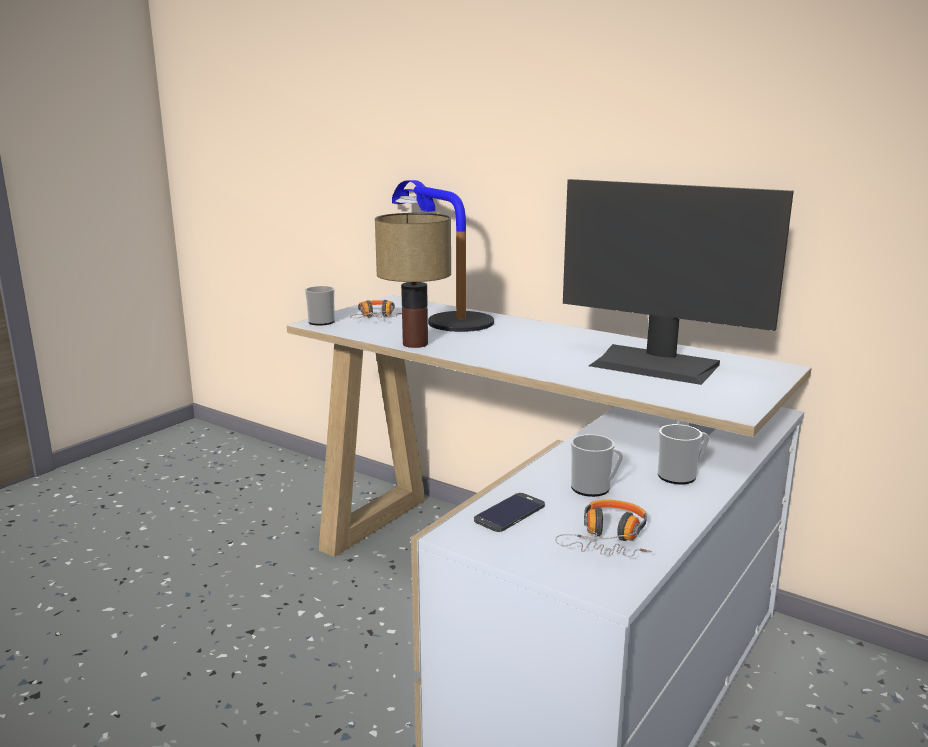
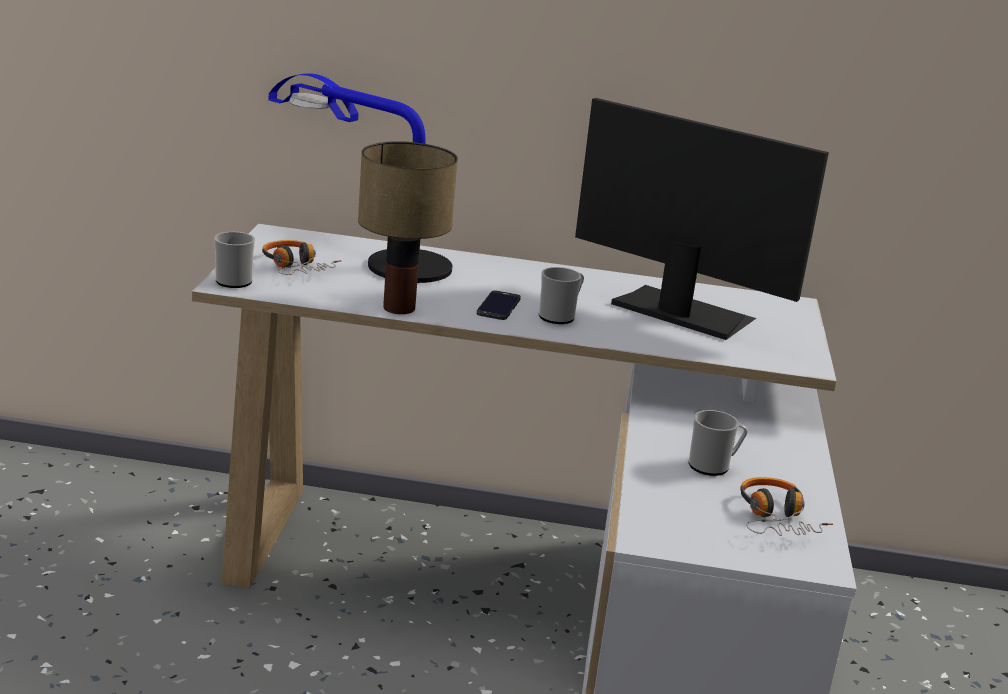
camera: 30 degrees left, 5 degrees up
(510, 513) = (667, 507): phone -> phone (498, 306)
(655, 364) = (681, 312): monitor -> monitor turned 150 degrees counterclockwise
(681, 476) = (771, 438): mug -> mug (560, 316)

